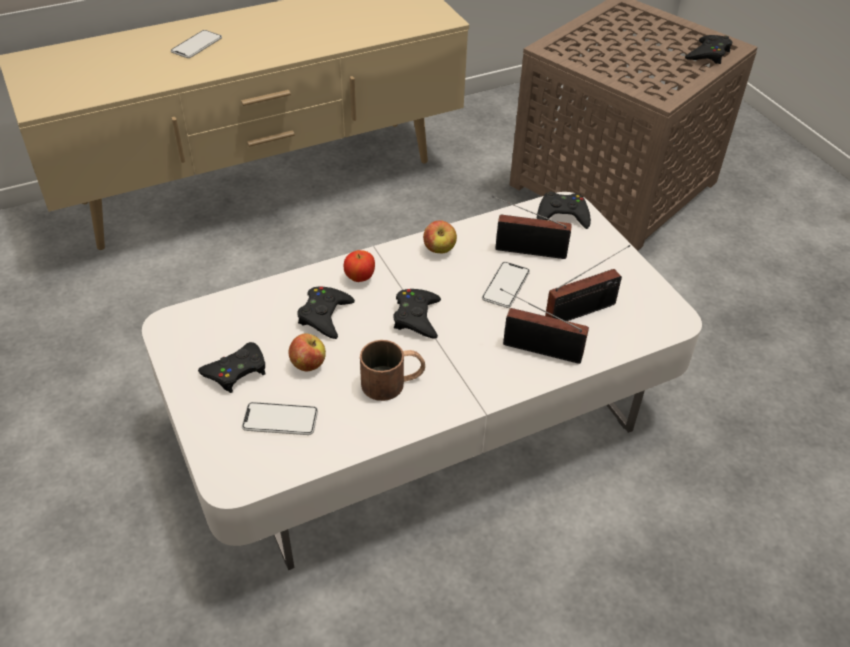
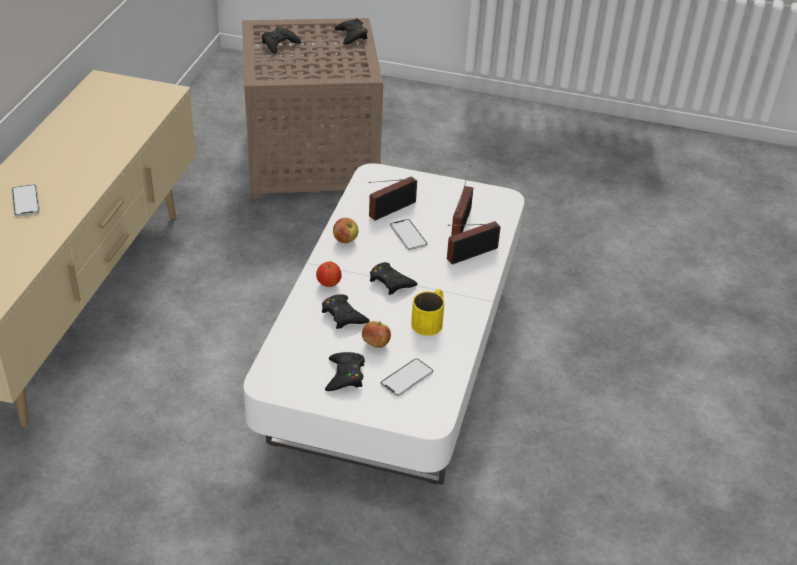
camera: 50 degrees left, 5 degrees down
(393, 382) = (430, 320): brown mug -> yellow mug
(562, 215) = (379, 180): black game controller -> black game controller (279, 44)

